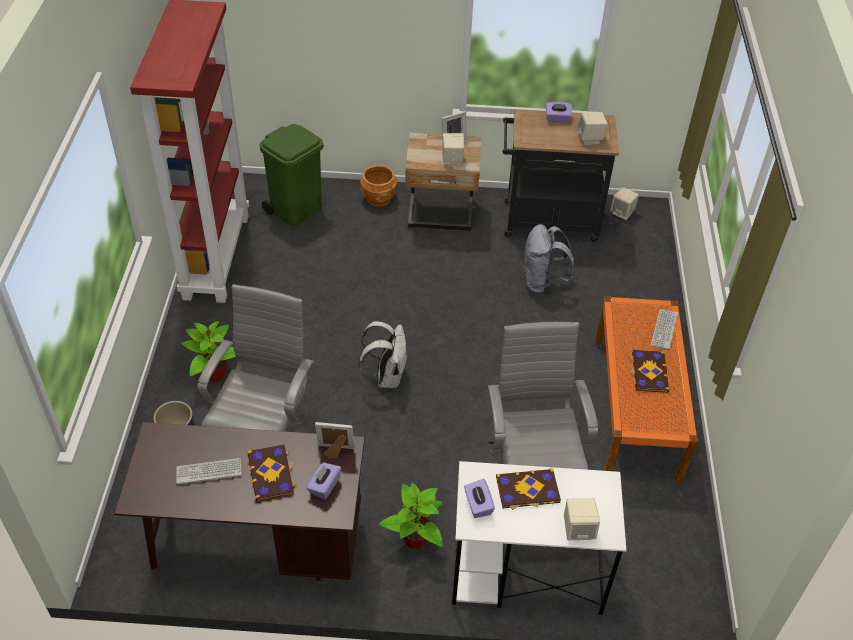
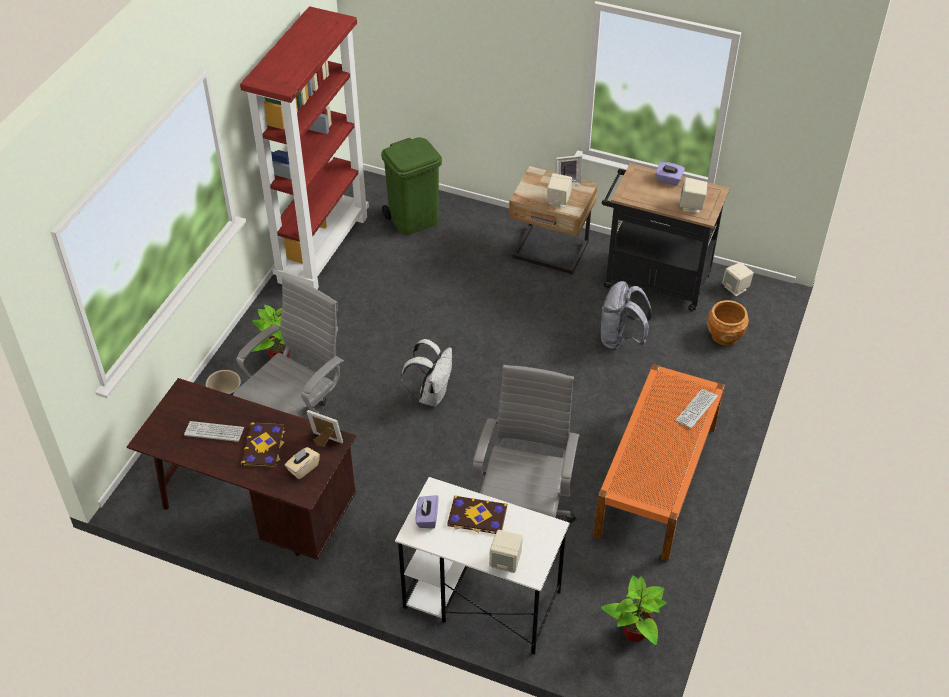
camera: 20 degrees right, 0 degrees up
(324, 486) = (303, 468): purple tissue box -> beige tissue box
(379, 199) = (496, 225): brown planter -> brown planter (725, 336)
(415, 540) = (394, 544): potted plant -> potted plant (634, 632)
(648, 372) = (660, 445): book -> none

